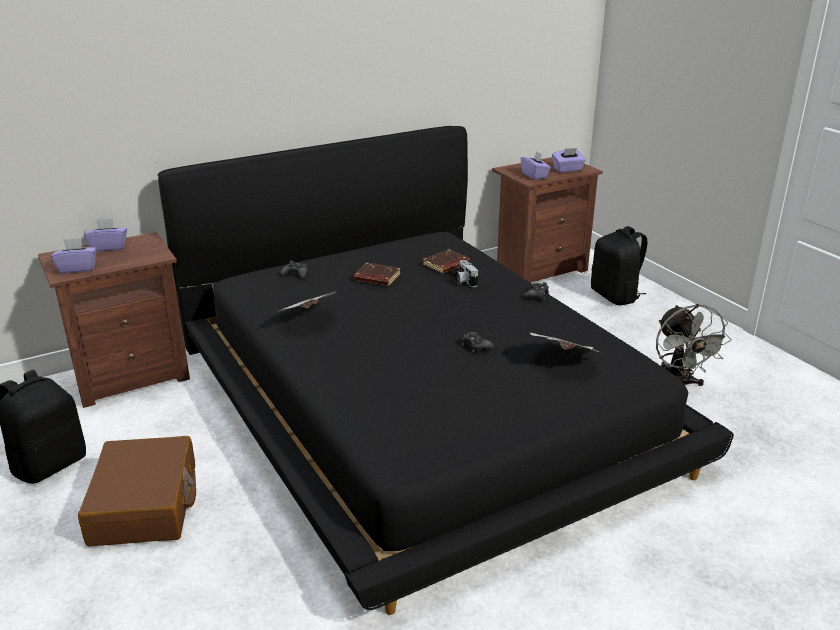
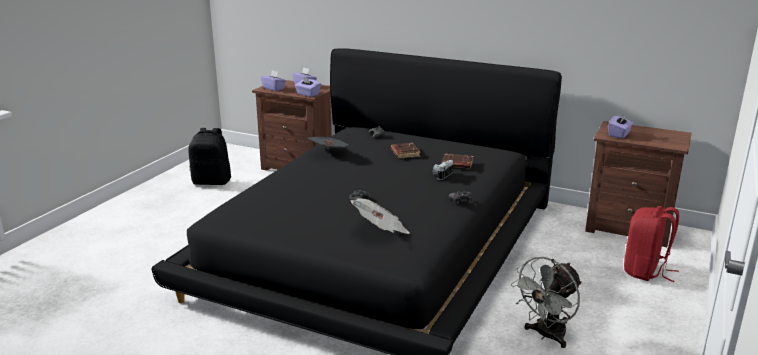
camera: 55 degrees right, 5 degrees down
(145, 505) = (204, 212): brown suitcase -> none
(567, 169) = (659, 140): purple tissue box -> purple tissue box (308, 94)
(615, 296) = (646, 271): black backpack -> red backpack

